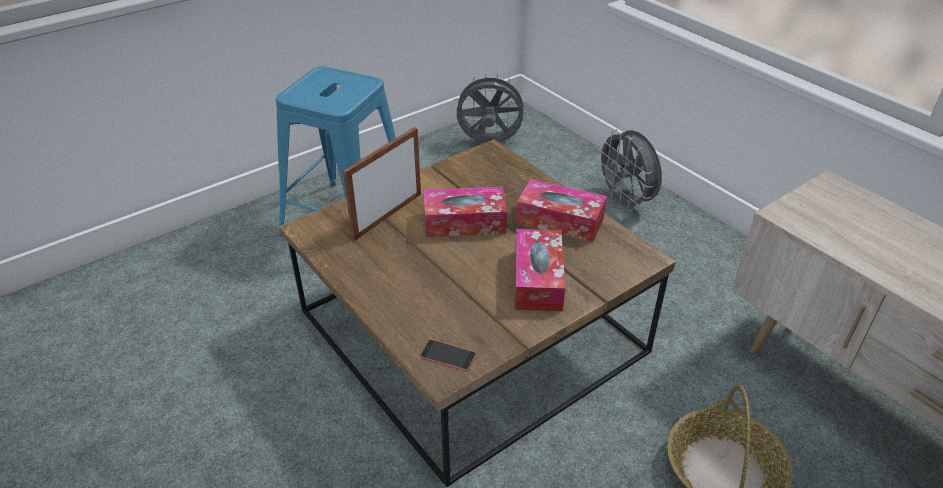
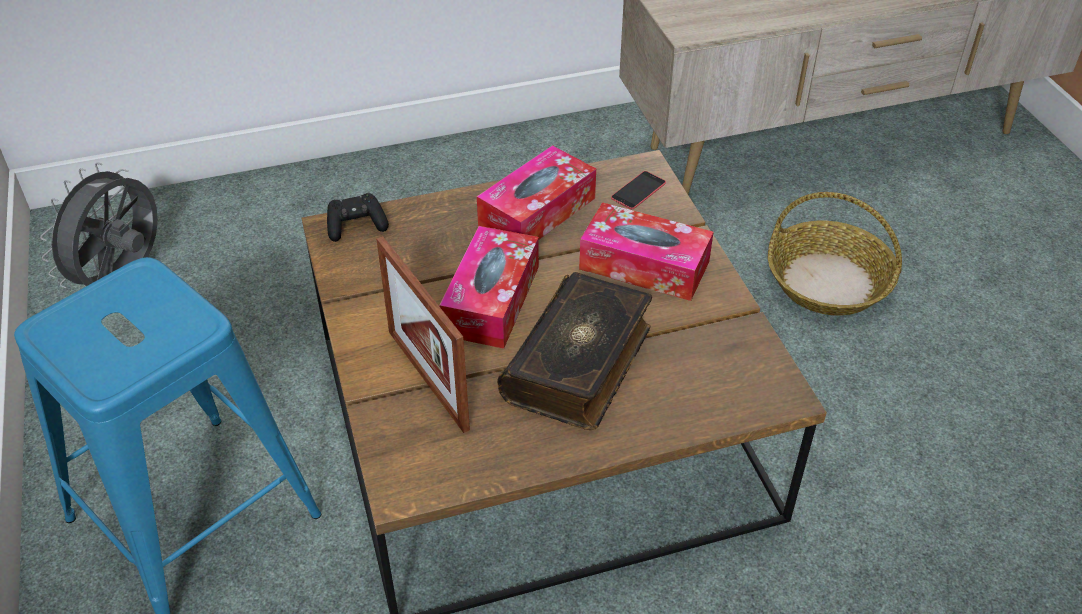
camera: 70 degrees left, 5 degrees up
(427, 271) = (580, 363): none -> book
(448, 355) = (751, 382): phone -> phone (638, 190)
(498, 158) = (356, 226): none -> black game controller
(625, 202) = (376, 193): grey fan -> none

